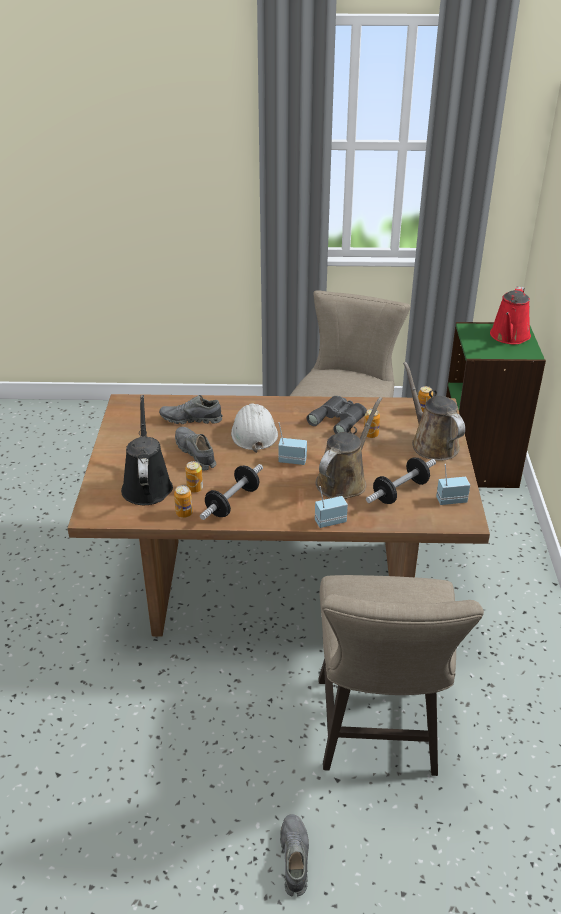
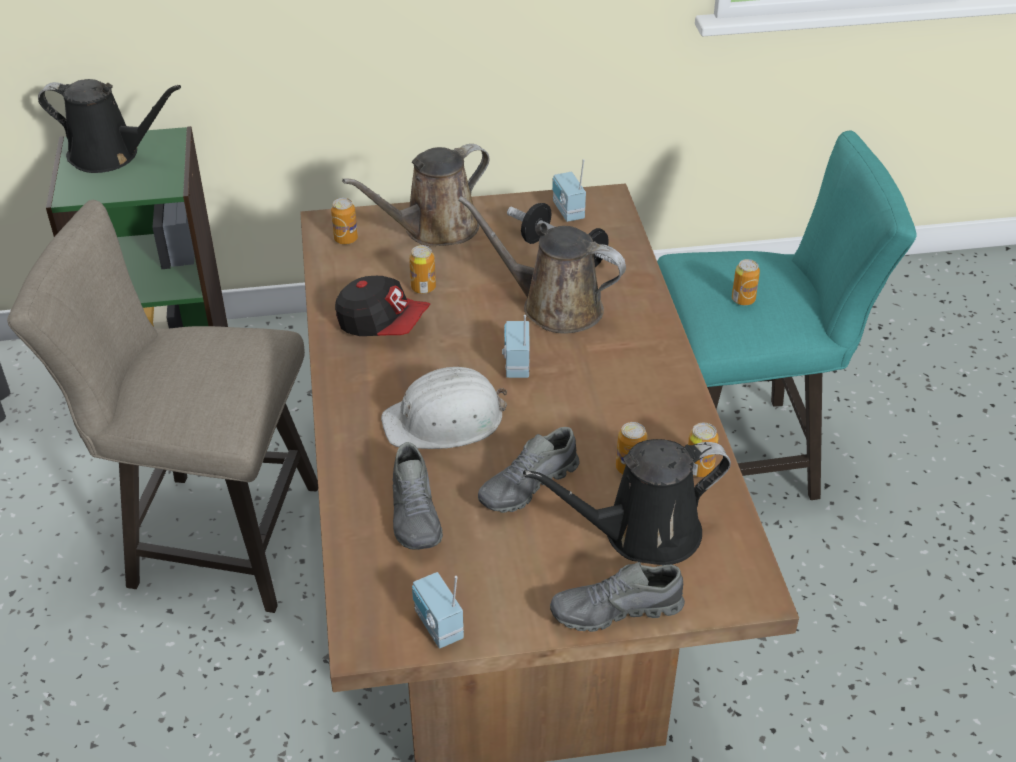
camera: 100 degrees left, 5 degrees up
(232, 502) = (649, 417): dumbbell -> none
(294, 858) = (946, 512): grey shoe -> grey shoe (616, 611)
(330, 521) = (654, 312): radio -> radio (437, 626)
(339, 419) = (382, 324): grey binoculars -> cap
(374, 599) = (743, 300): none -> can
(378, 735) = (745, 453): beige stool -> turquoise stool
(509, 337) = (110, 155): red watering can -> black watering can

